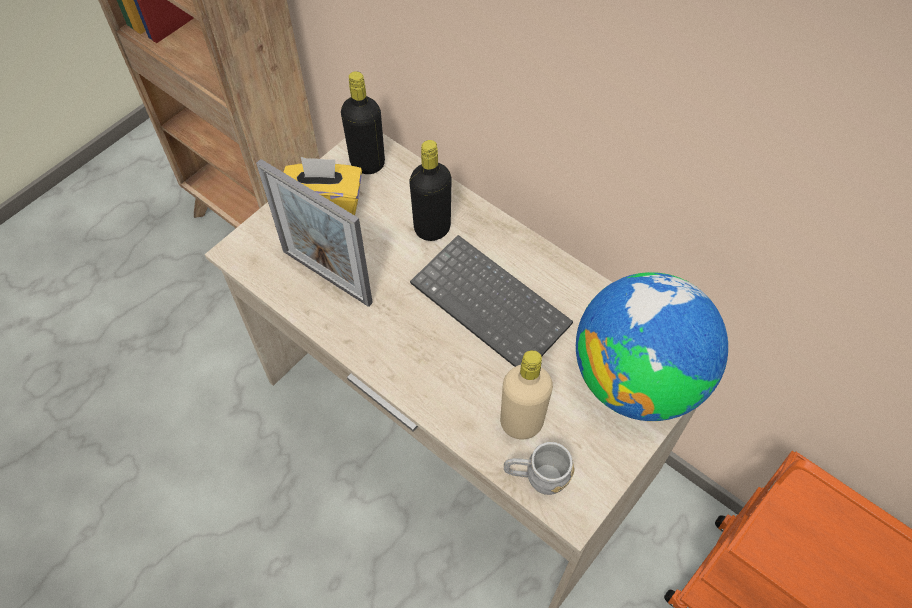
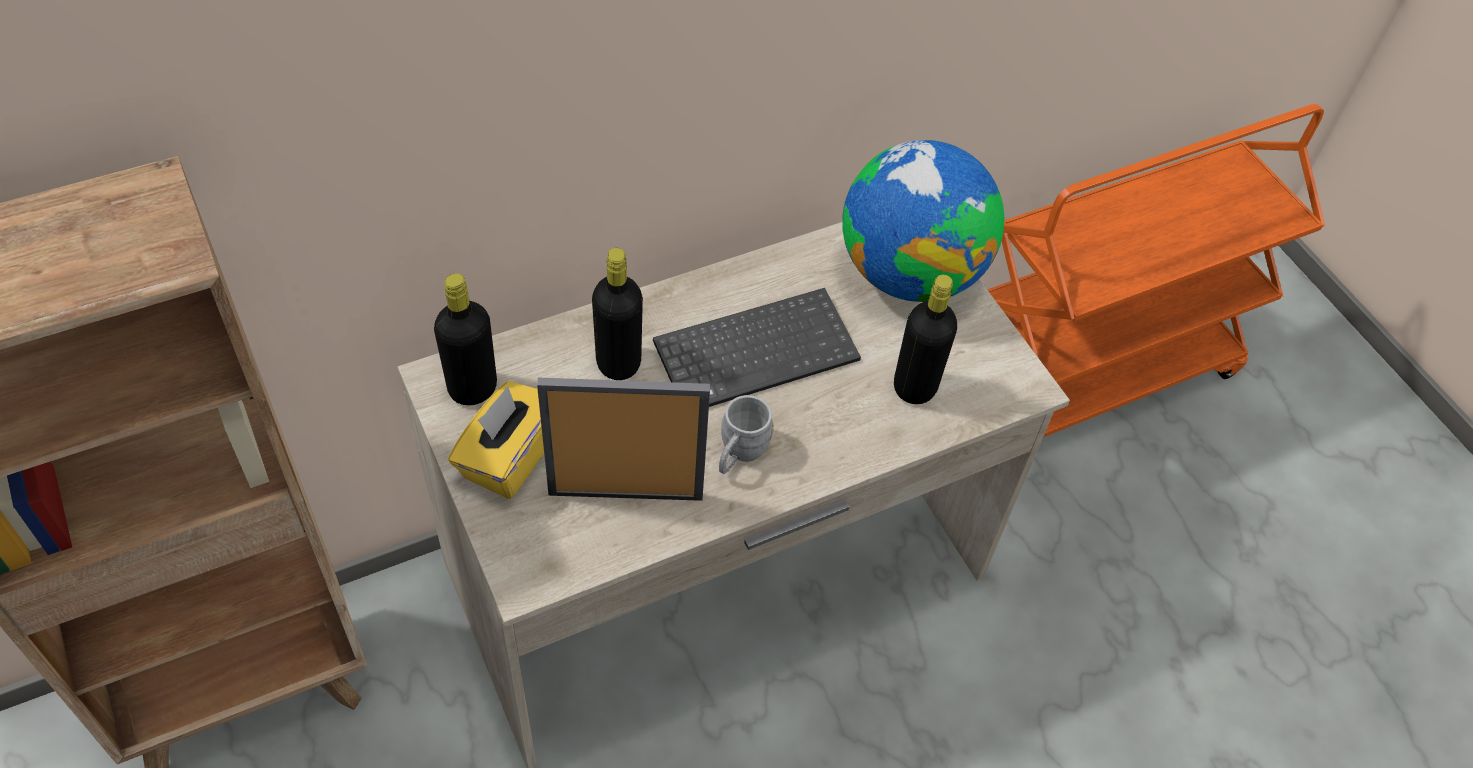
camera: 70 degrees left, 5 degrees down
(327, 277) = (625, 494): picture frame -> picture frame turned 150 degrees counterclockwise
(521, 423) = (914, 387): beige bottle -> black bottle
(536, 477) = (981, 400): grey mug -> grey mug (739, 454)

